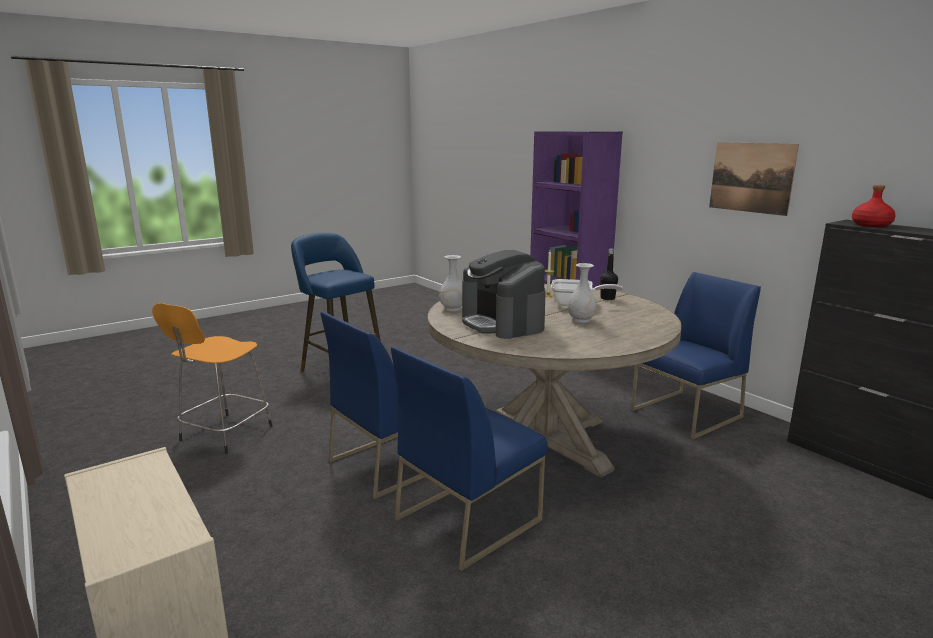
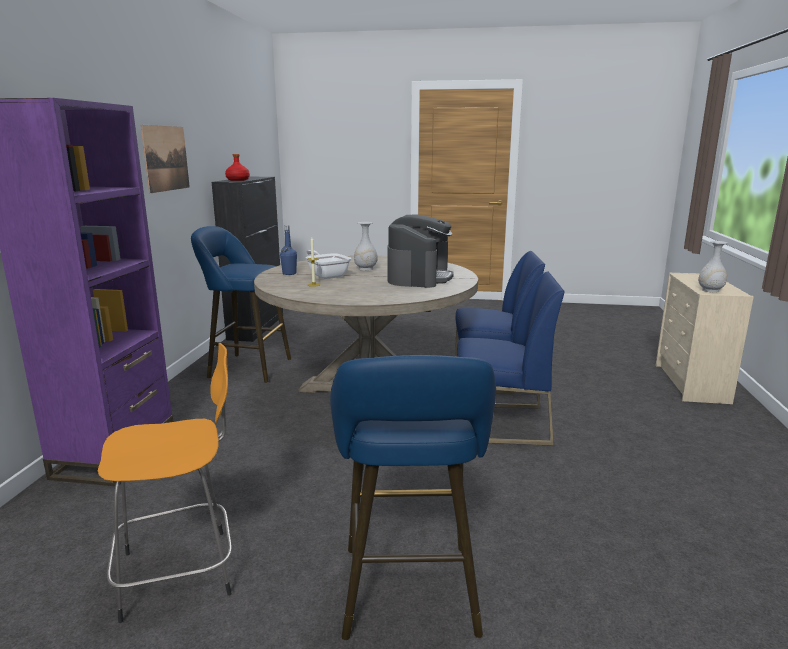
camera: 135 degrees left, 0 degrees up
(224, 434) = (661, 528): orange stool -> orange stool (182, 572)
(452, 309) = (422, 293): white vase -> white vase (710, 290)
(607, 298) = (289, 273): black bottle -> blue bottle
(686, 414) = (245, 367): blue chair -> blue stool

